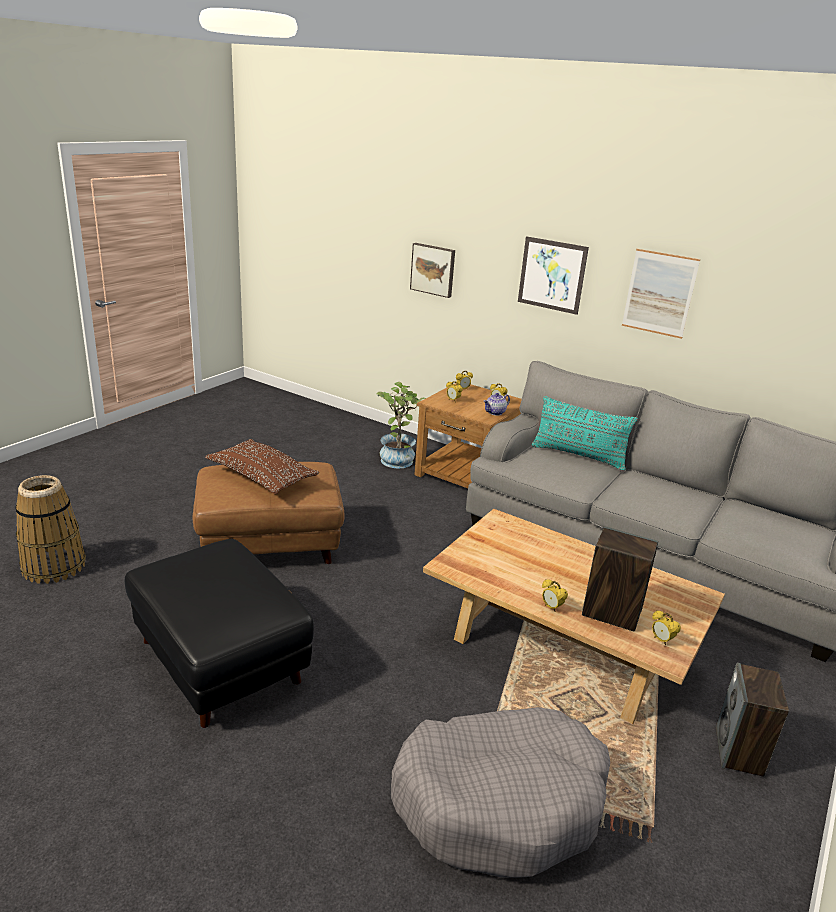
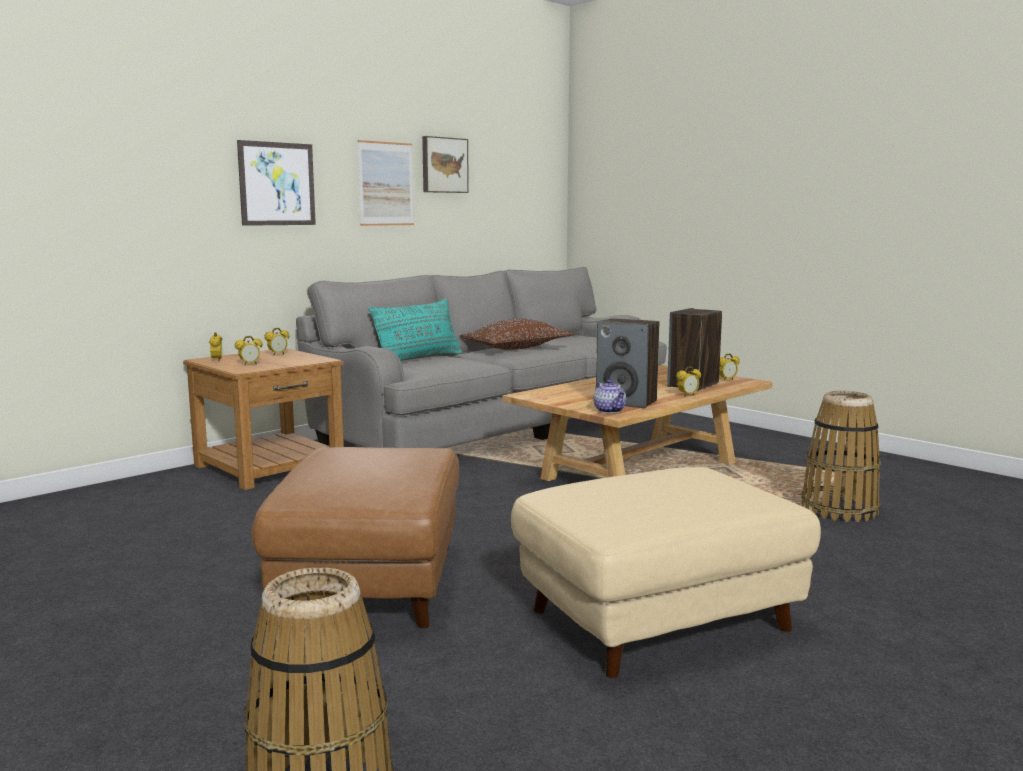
camera: 75 degrees left, 15 degrees down
(221, 661) = (659, 619): black ottoman -> beige ottoman
(262, 477) = (356, 467): brown pillow -> brown pillow (516, 348)
(397, 458) = (181, 494): potted plant -> none
(433, 269) = (102, 206): picture -> picture (443, 165)
(495, 413) = (308, 356): teapot -> teapot (610, 411)
(500, 802) = (839, 509): grey dog bed -> basket
(739, 752) = (756, 444): speaker -> speaker (627, 402)

